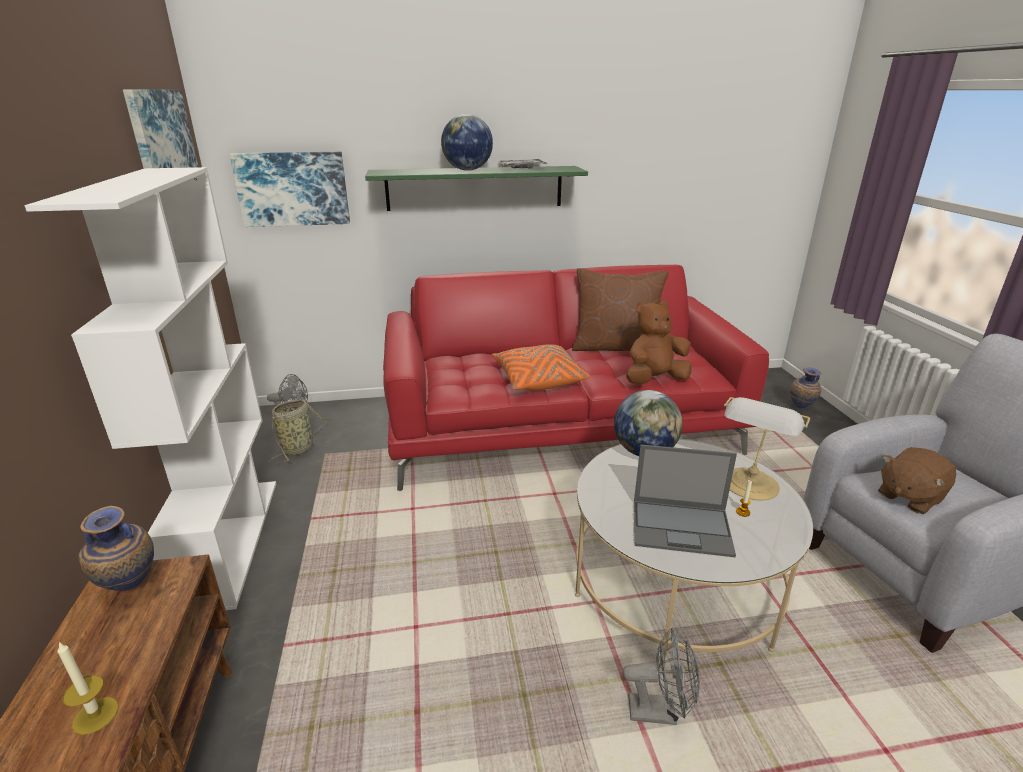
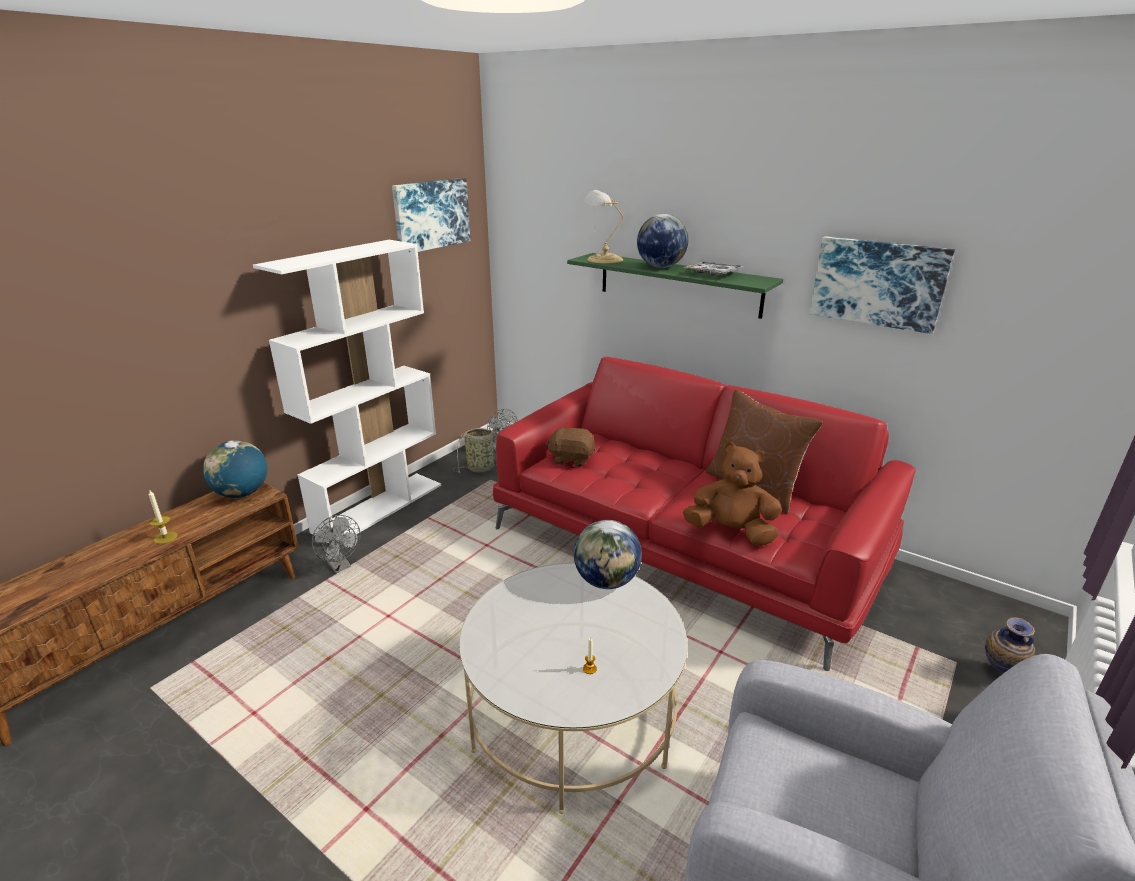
camera: 45 degrees right, 0 degrees up
(130, 590) = (242, 493): vase -> globe
(293, 189) = (539, 260): picture -> picture (878, 283)
(538, 379) = (631, 483): orange pillow -> none
(660, 711) = (431, 772): grey fan -> grey fan (340, 566)
(682, 527) = (526, 645): laptop -> none
(750, 485) = (638, 657): table lamp -> table lamp (603, 259)
(909, 497) = (768, 770): brown plush toy -> brown plush toy (571, 459)

